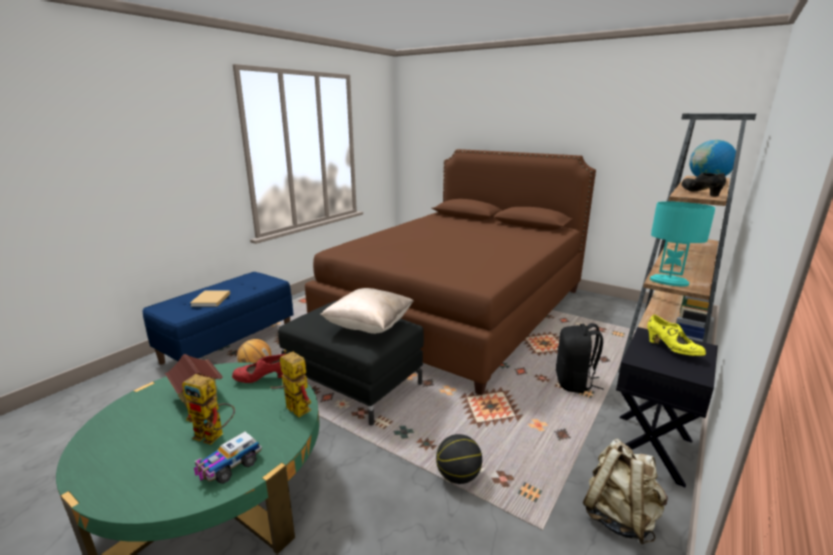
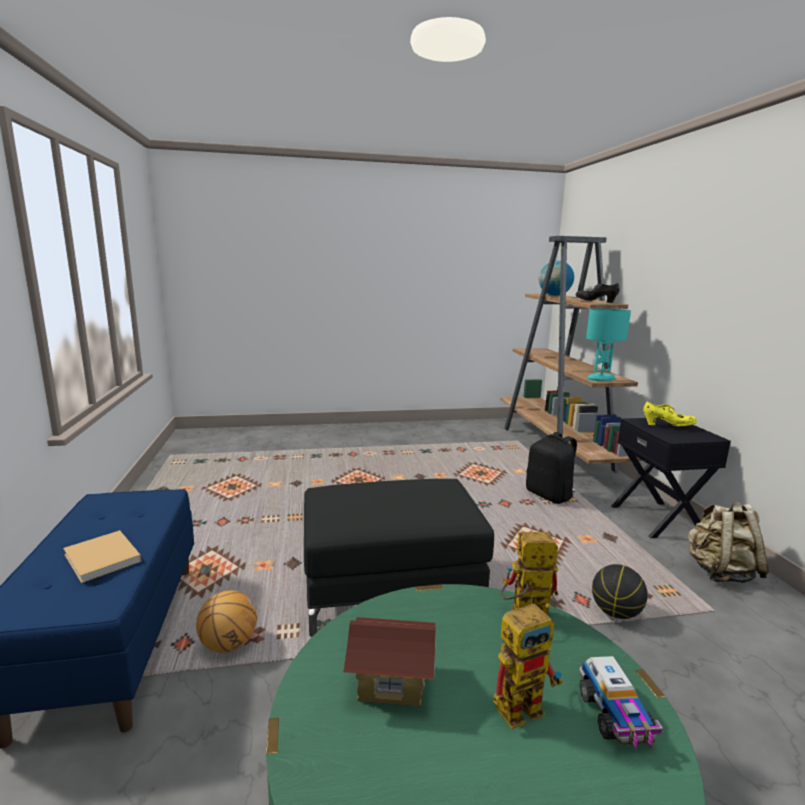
camera: 45 degrees left, 5 degrees down
(263, 379) = (421, 611): red shoe -> none
(369, 326) = (425, 497): beige pillow -> none
(458, 310) = (360, 470): brown bed -> none

